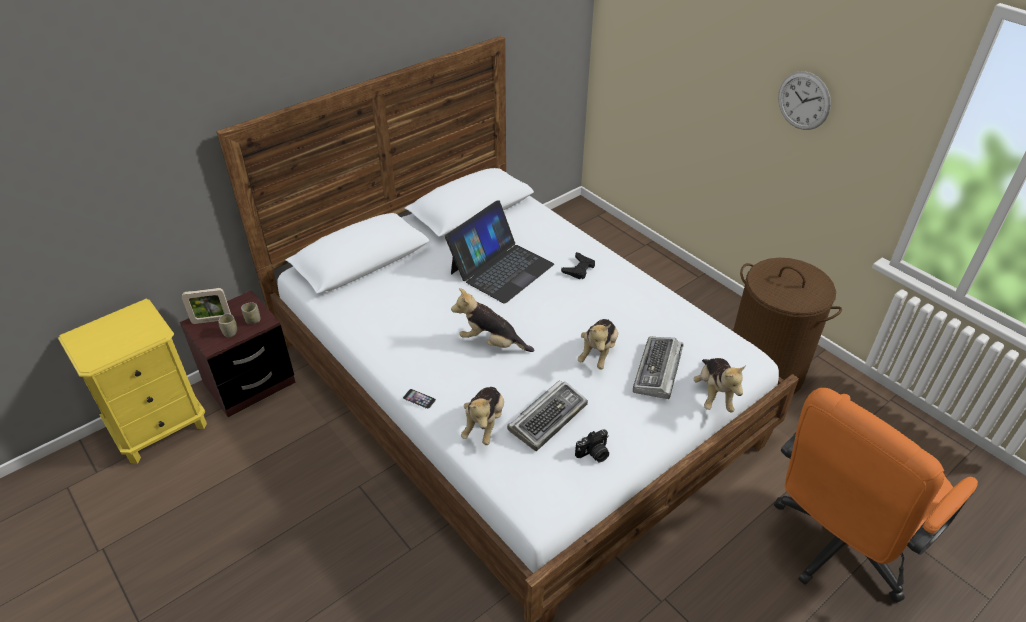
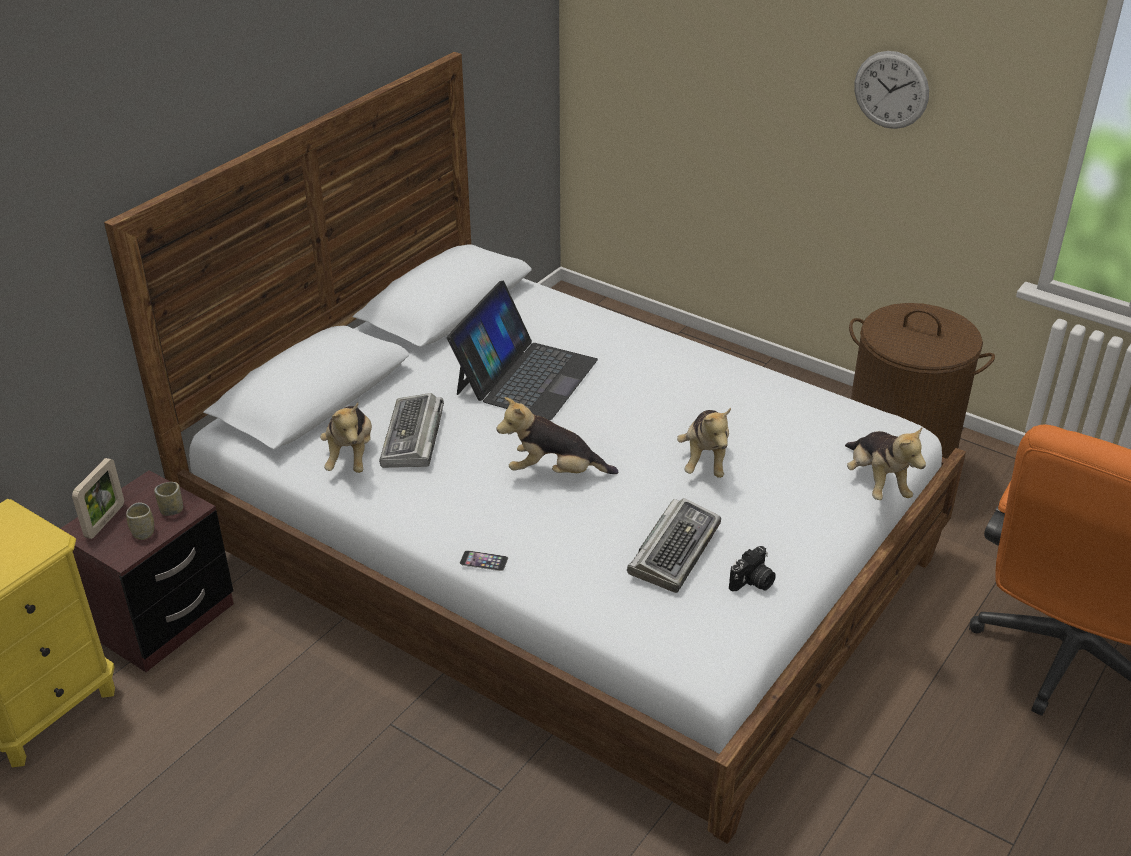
camera: 15 degrees left, 5 degrees down
(211, 320) = (105, 521): picture frame -> picture frame turned 45 degrees counterclockwise
(484, 424) = (590, 575): plush toy -> plush toy (350, 456)
(579, 269) = (634, 360): black game controller -> none
(657, 371) = (793, 469): keyboard -> keyboard (413, 439)

